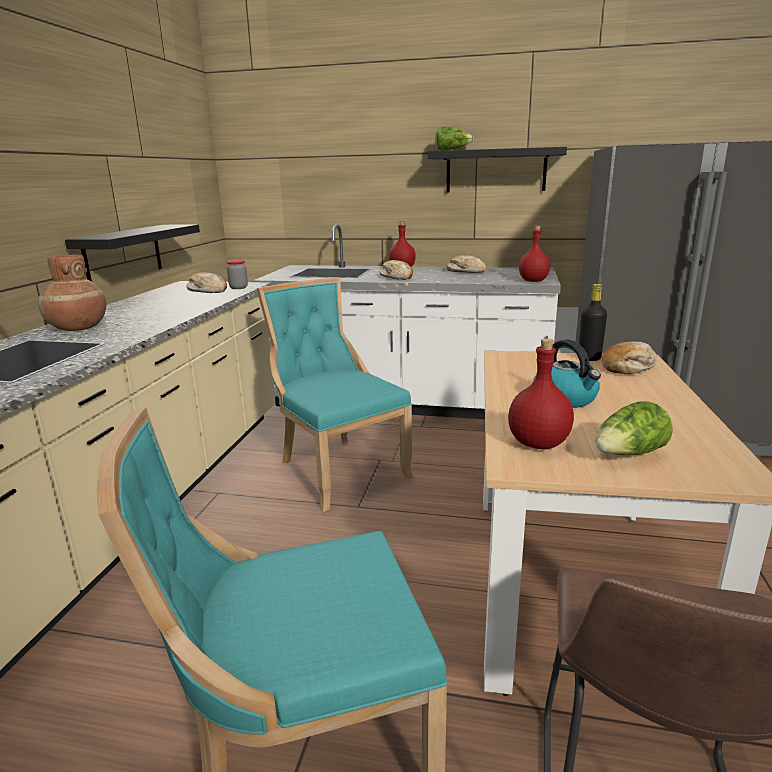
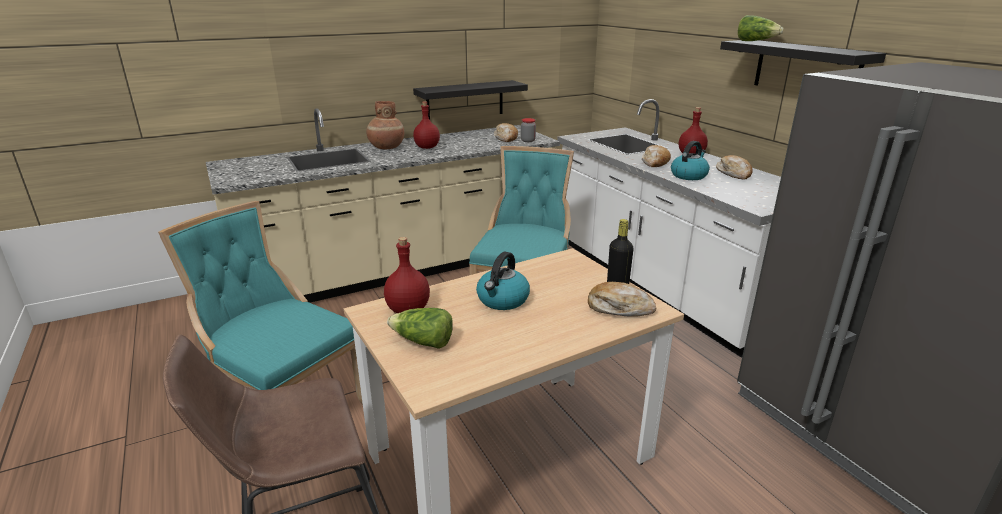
camera: 50 degrees right, 5 degrees up
(445, 278) = (689, 175): none -> kettle
(534, 281) = (753, 204): red bottle -> red bottle (427, 147)

